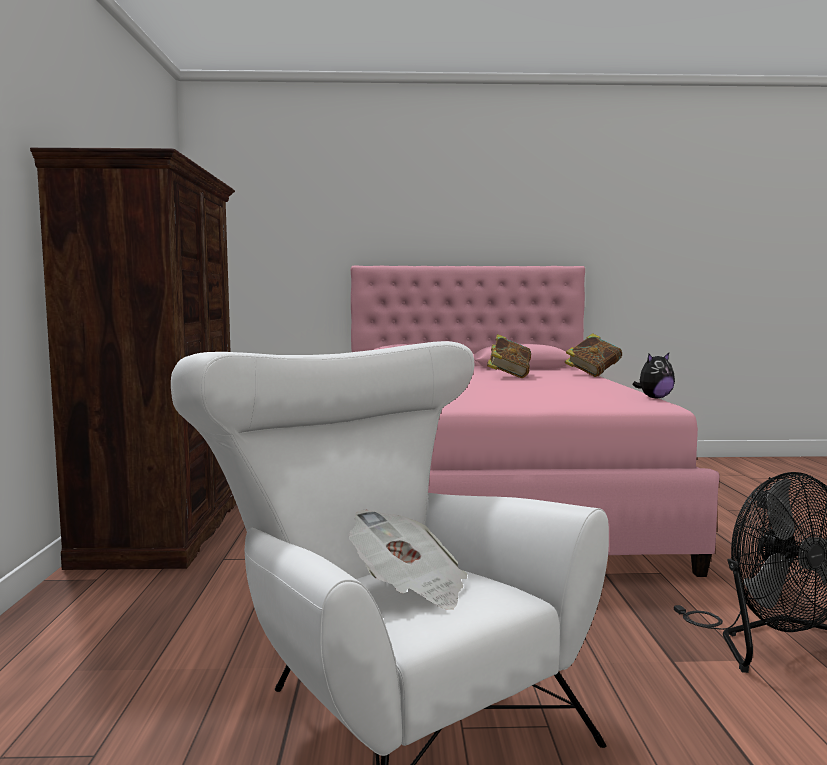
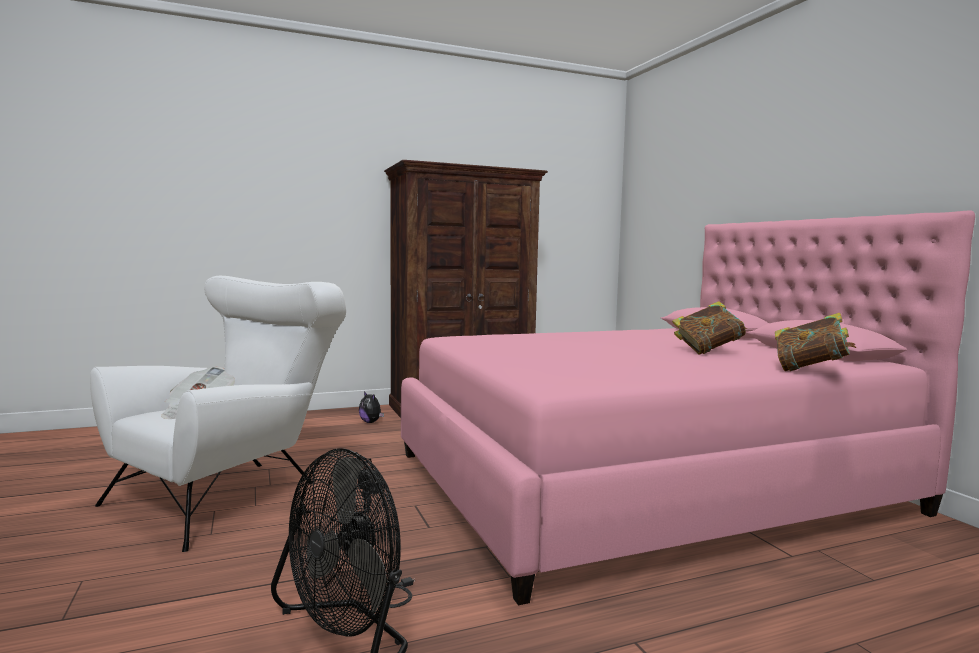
camera: 70 degrees right, 0 degrees up
(654, 398) = (612, 386): plush toy -> plush toy (371, 422)

